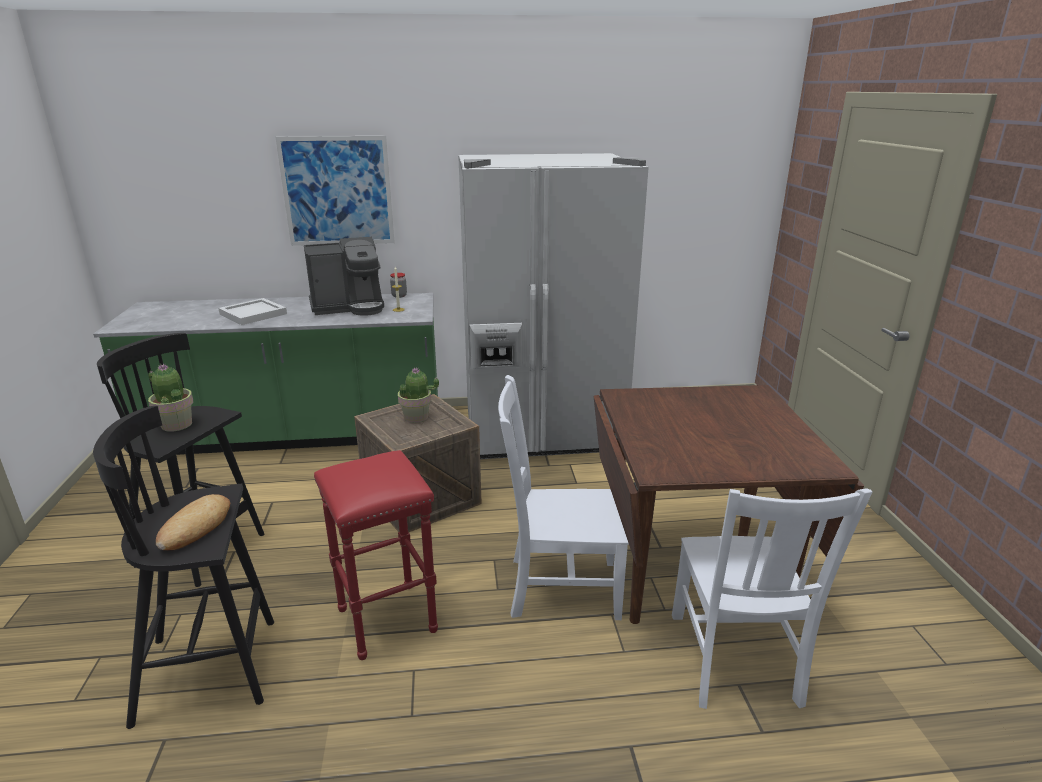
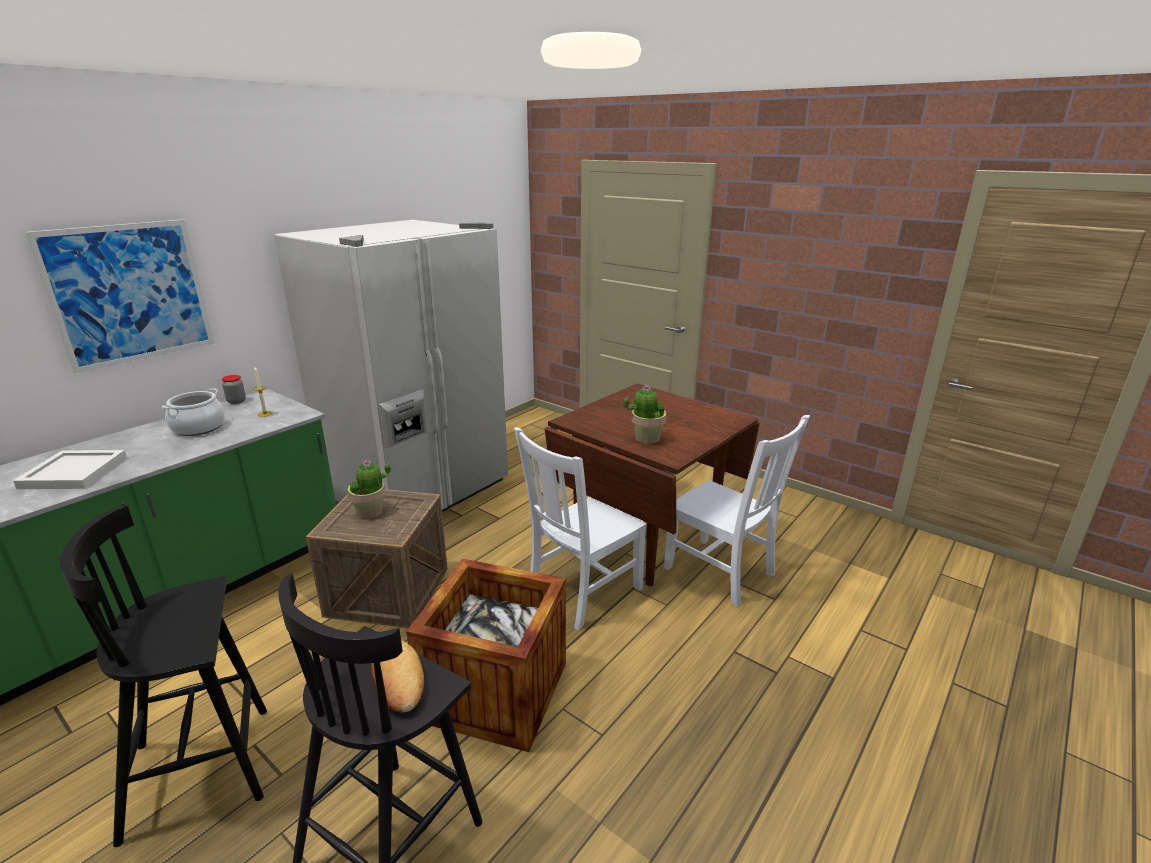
camera: 45 degrees left, 0 degrees up
(177, 424) = (163, 623): potted plant -> potted plant (646, 438)
(349, 307) = (198, 428): coffee machine -> cooking pot
(389, 620) = (496, 691): red stool -> crate

